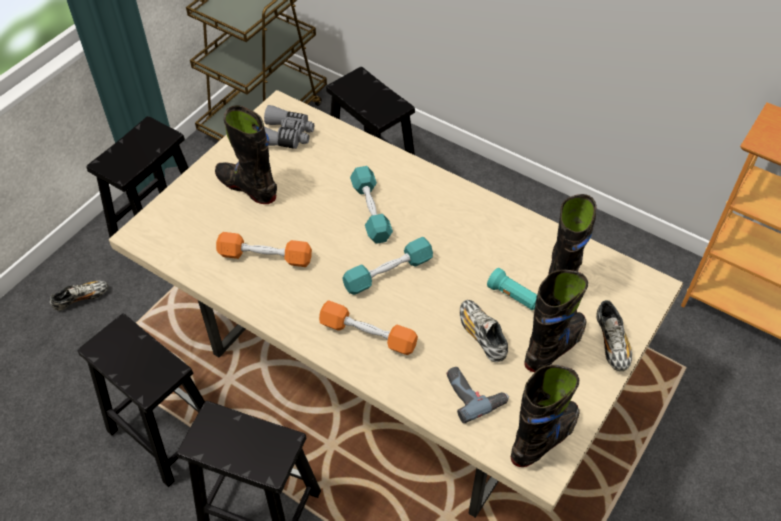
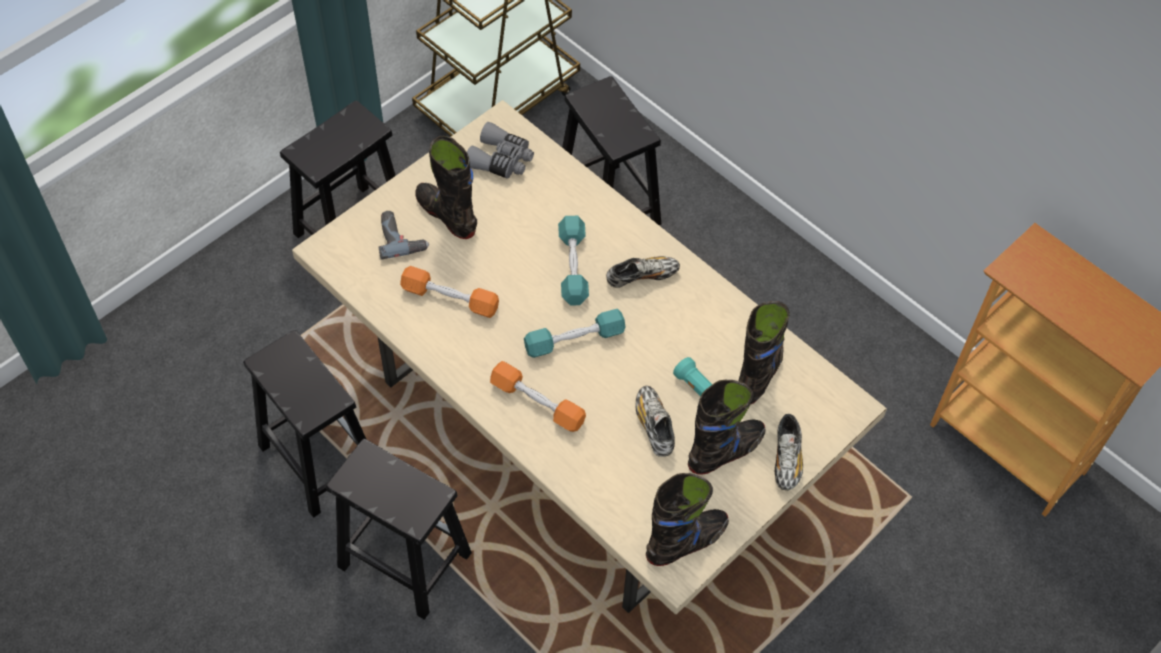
camera: 10 degrees right, 5 degrees up
(81, 299) = (251, 292): shoe -> shoe (642, 277)
(474, 393) = (629, 483): power drill -> power drill (401, 237)

